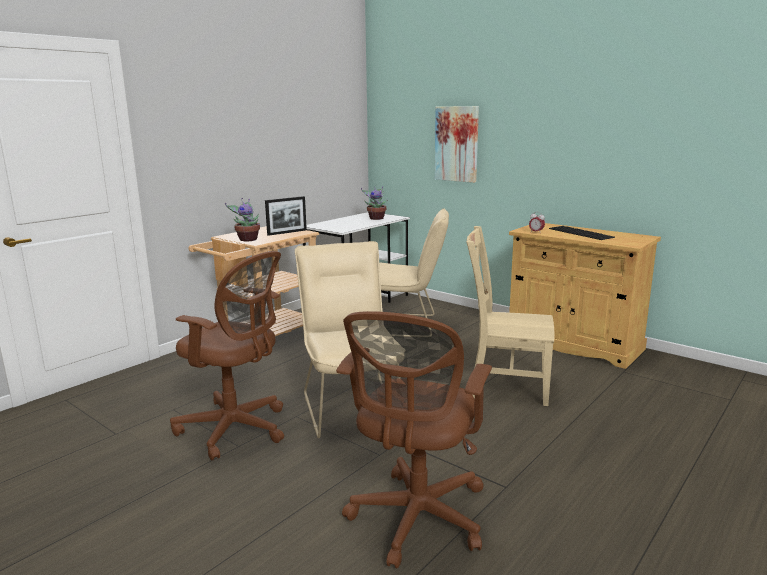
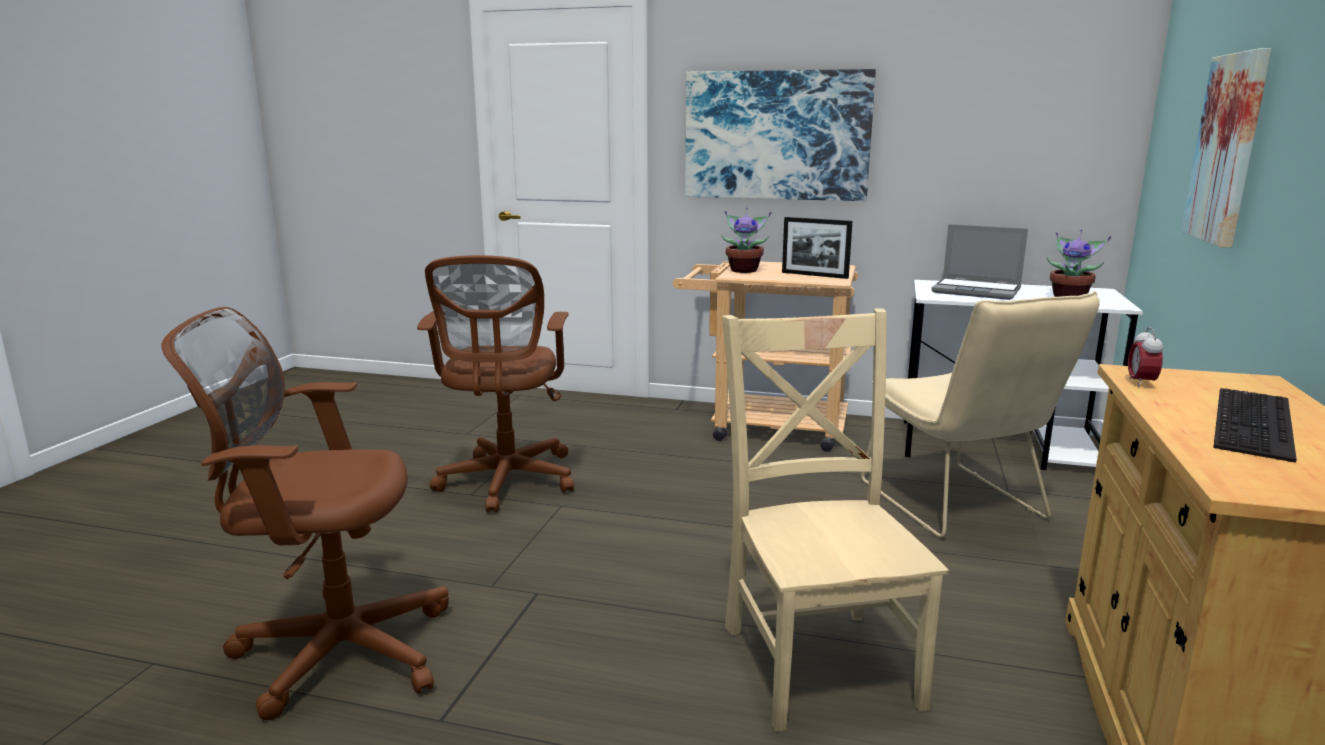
camera: 65 degrees right, 0 degrees up
(219, 149) = (776, 135): none -> picture
(342, 224) = (977, 291): none -> laptop
(351, 404) = (620, 532): beige chair -> none

